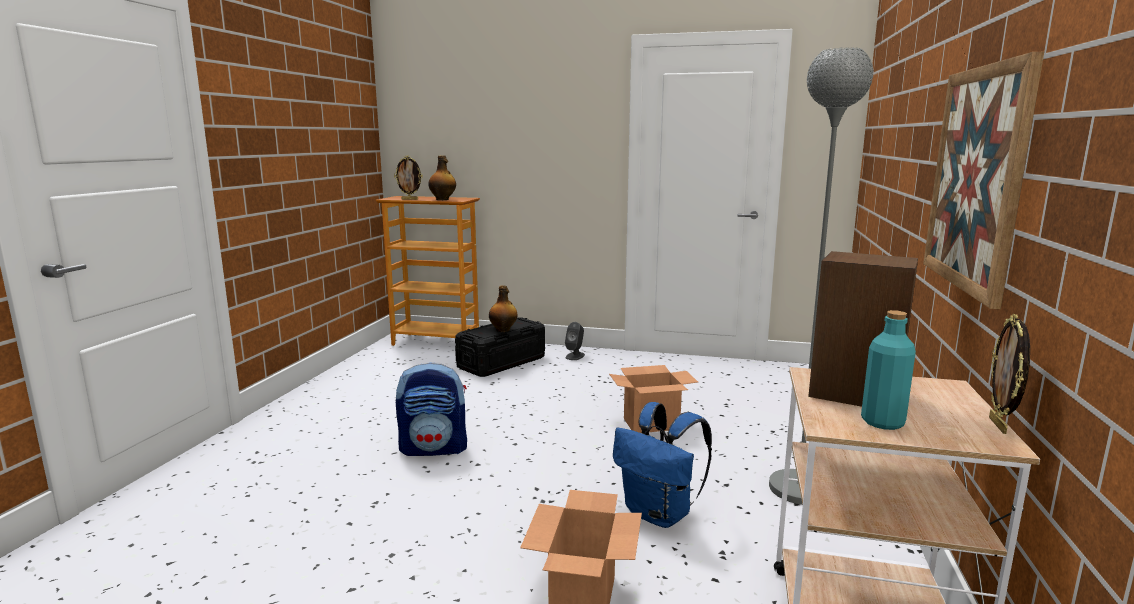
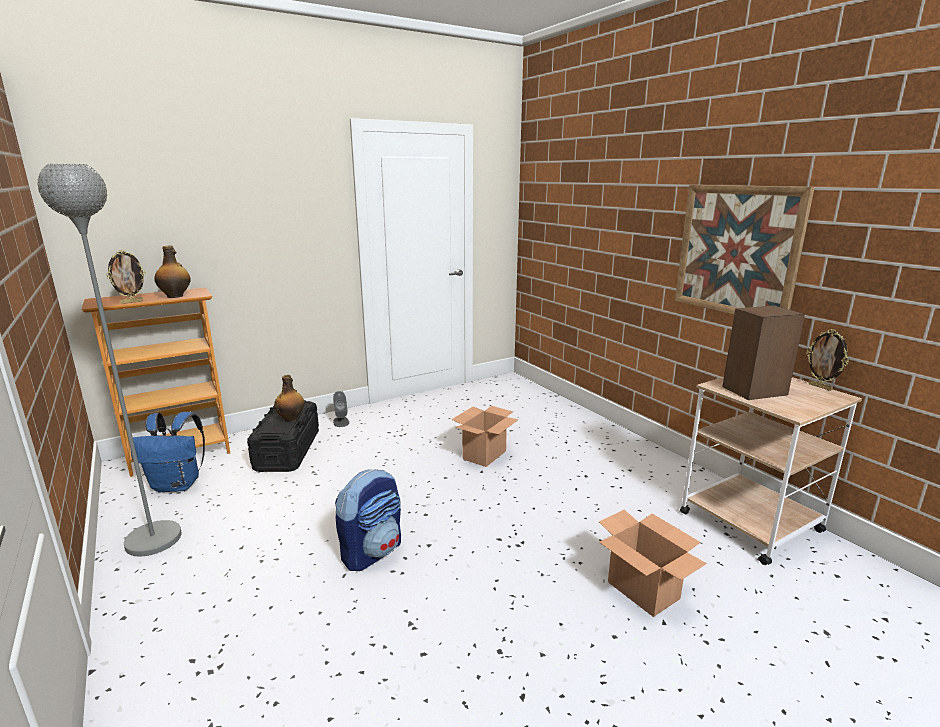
camera: 45 degrees left, 5 degrees up
(660, 514) = (589, 513): blue backpack -> blue backpack (178, 485)
(798, 489) = (617, 460): grey floor lamp -> grey floor lamp (153, 540)
(882, 422) = (798, 402): turquoise bottle -> none

